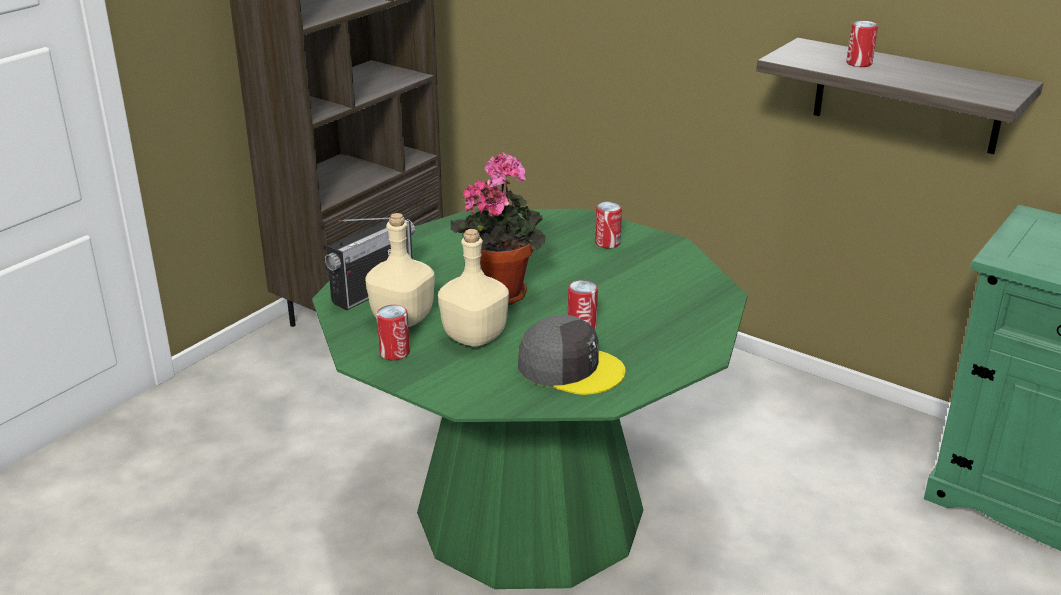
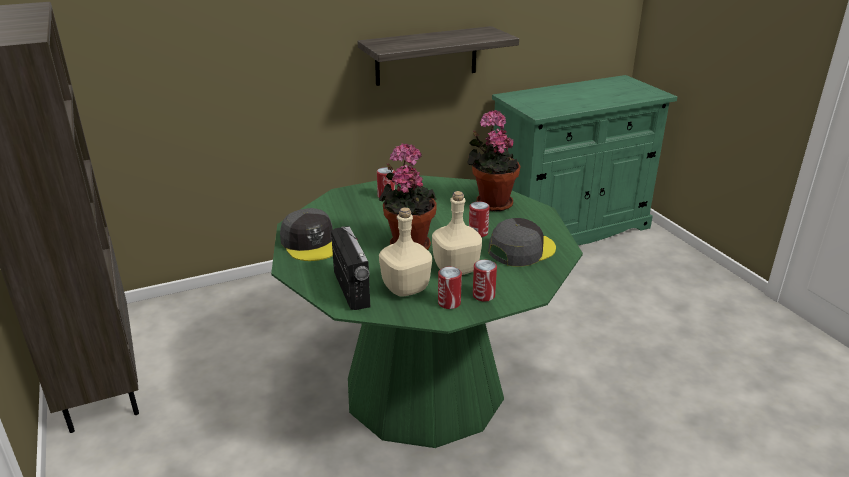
camera: 60 degrees left, 0 degrees up
(446, 239) = (311, 243): none -> grey cap
(680, 313) = (491, 202): none -> potted plant
(859, 63) = (418, 41): can -> can (483, 295)

